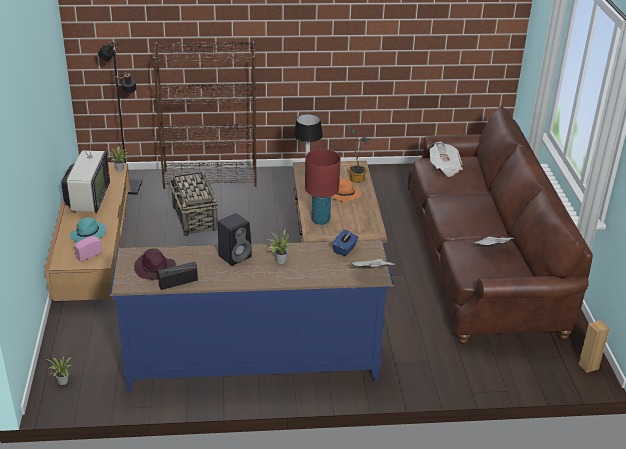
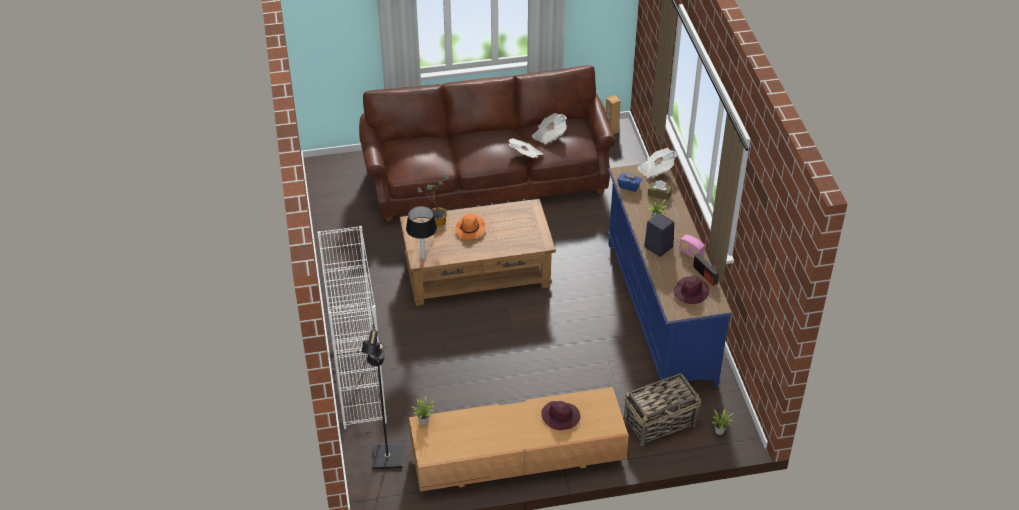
camera: 95 degrees left, 10 degrees up
(88, 199) = (494, 434): television -> none
(88, 235) = (561, 417): turquoise hat -> purple hat
(89, 256) = (596, 407): radio -> radio (691, 253)
(195, 219) = (446, 384): basket -> basket (660, 422)
(210, 178) = (358, 384): brown bookcase -> white bookcase
(320, 220) = (518, 241): red table lamp -> none
(327, 269) = (659, 194): none -> brown tissue box
(445, 167) = (420, 159): newspaper -> newspaper (525, 155)

